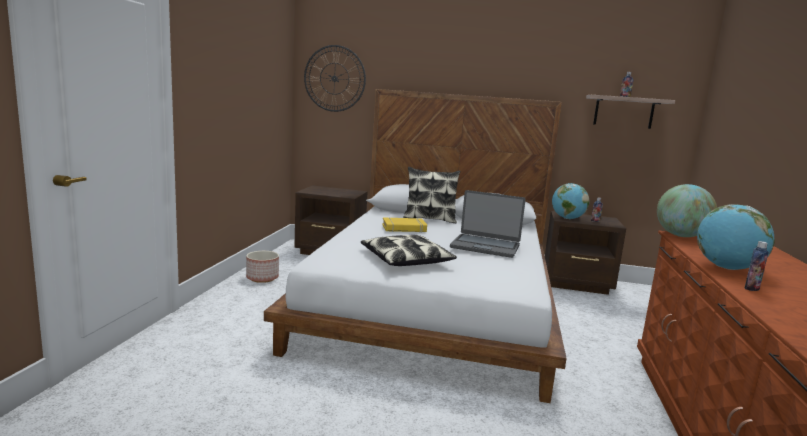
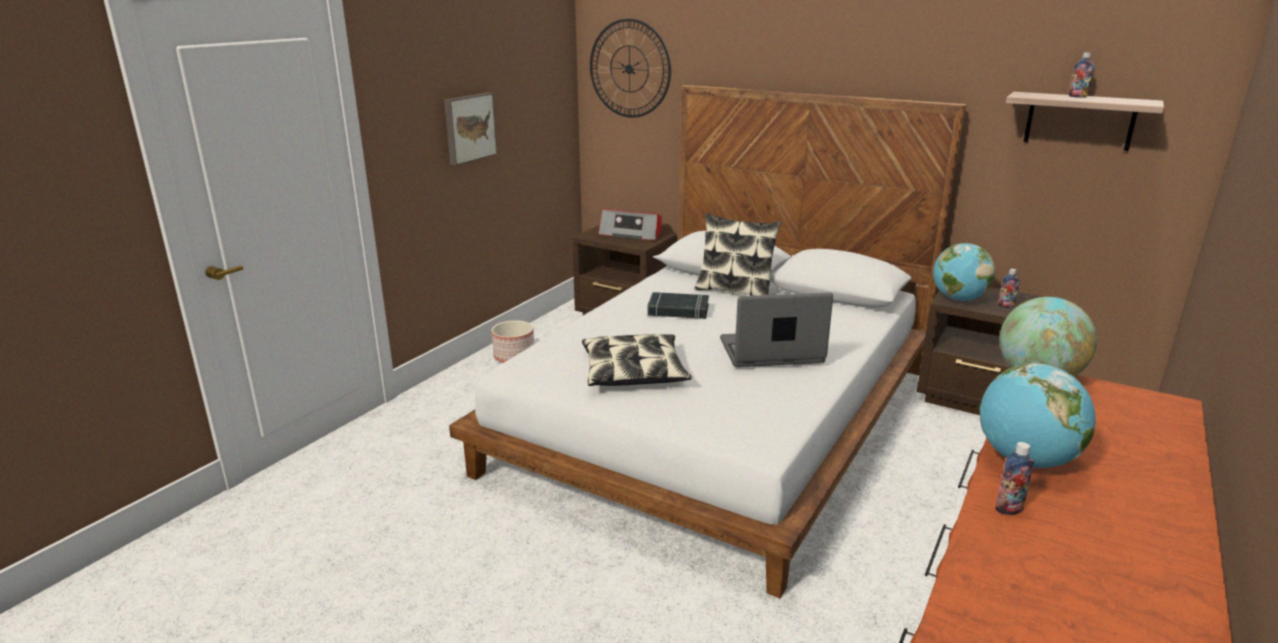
camera: 20 degrees right, 10 degrees up
(235, 102) = (469, 127): none -> picture
(336, 191) = (631, 234): none -> radio
(404, 228) = (678, 310): yellow book -> black book
(485, 246) = (771, 352): laptop -> laptop turned 135 degrees clockwise

